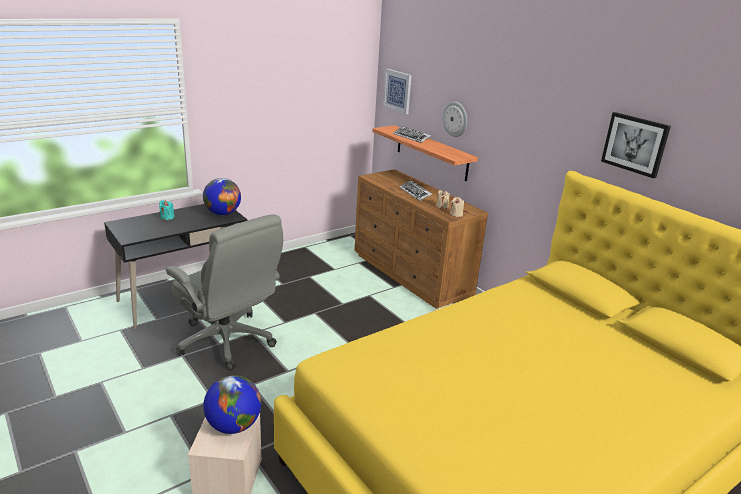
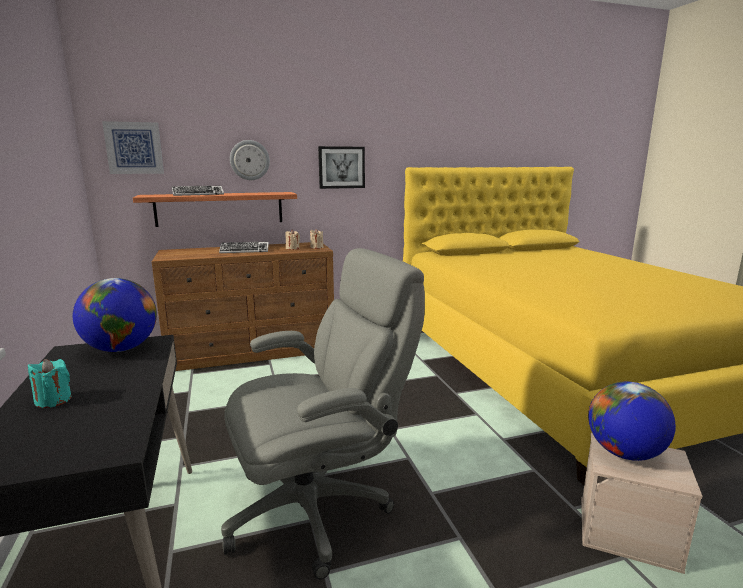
camera: 70 degrees left, 10 degrees down
(635, 144) = (441, 134): picture -> picture (341, 167)

